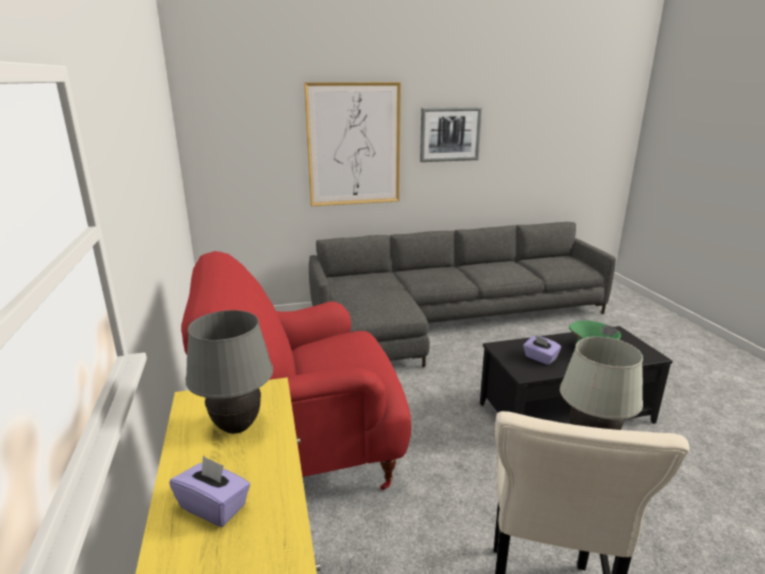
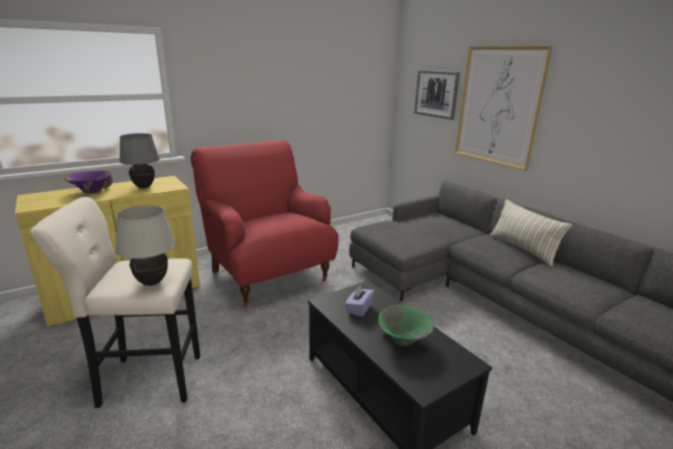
camera: 70 degrees right, 0 degrees up
(214, 506) = (92, 191): purple tissue box -> purple bowl
(440, 268) = (522, 249): none -> pillow
(450, 134) = (600, 109): picture -> picture (436, 93)

